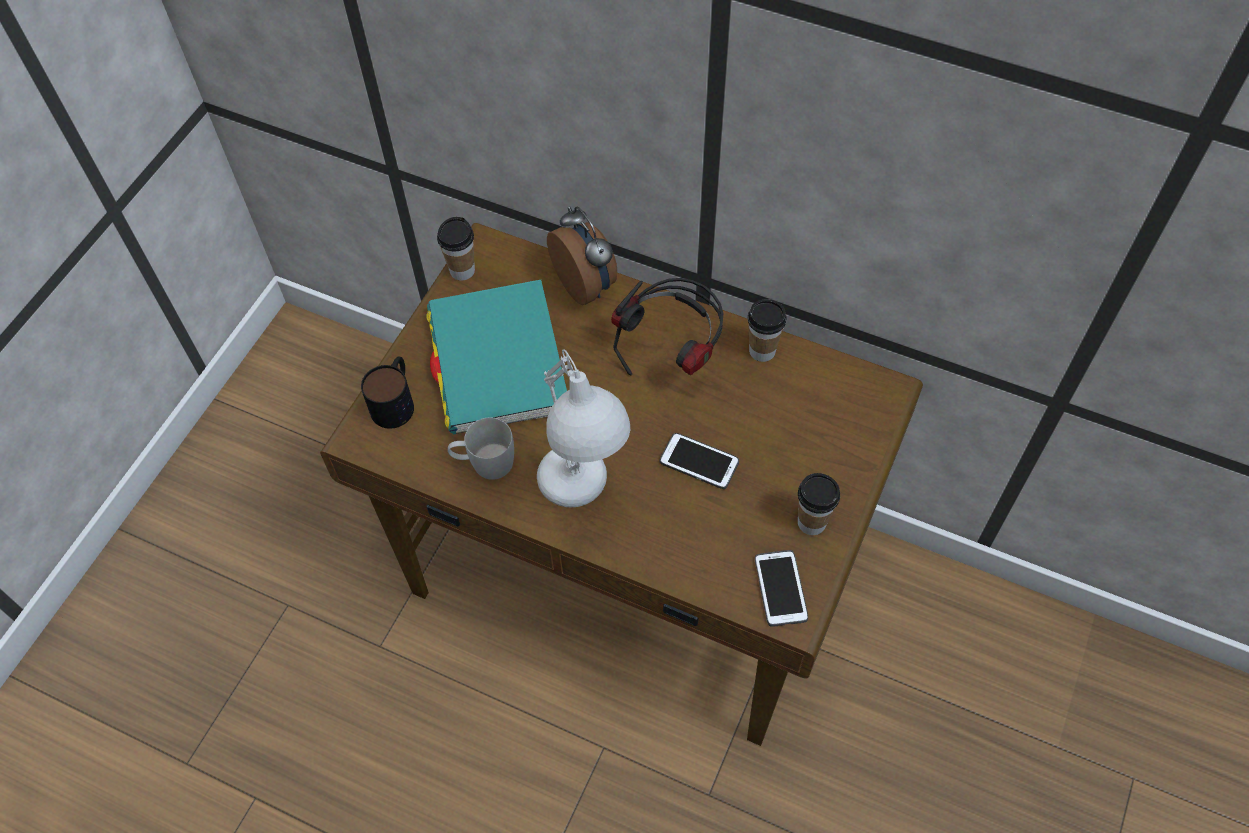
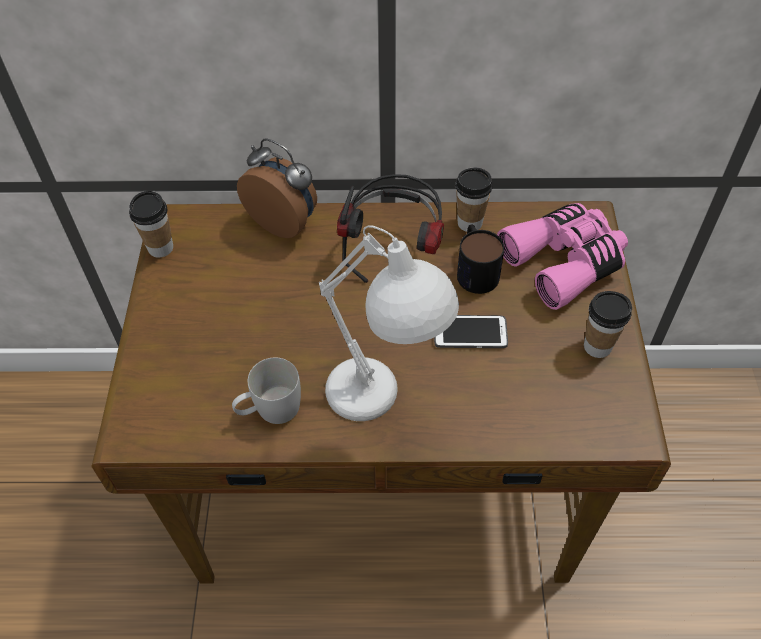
camera: 25 degrees left, 5 degrees down
(396, 400) = (150, 385): mug -> mug (475, 269)
(498, 361) = (236, 314): turquoise book -> none
(780, 588) = (607, 414): phone -> none
(832, 426) = (565, 262): none -> pink binoculars

